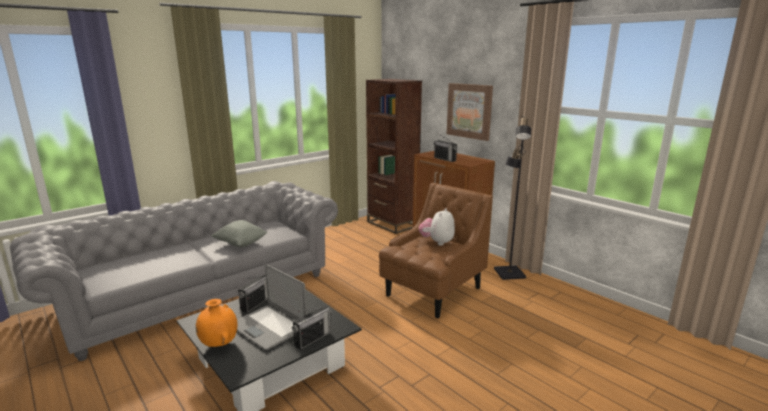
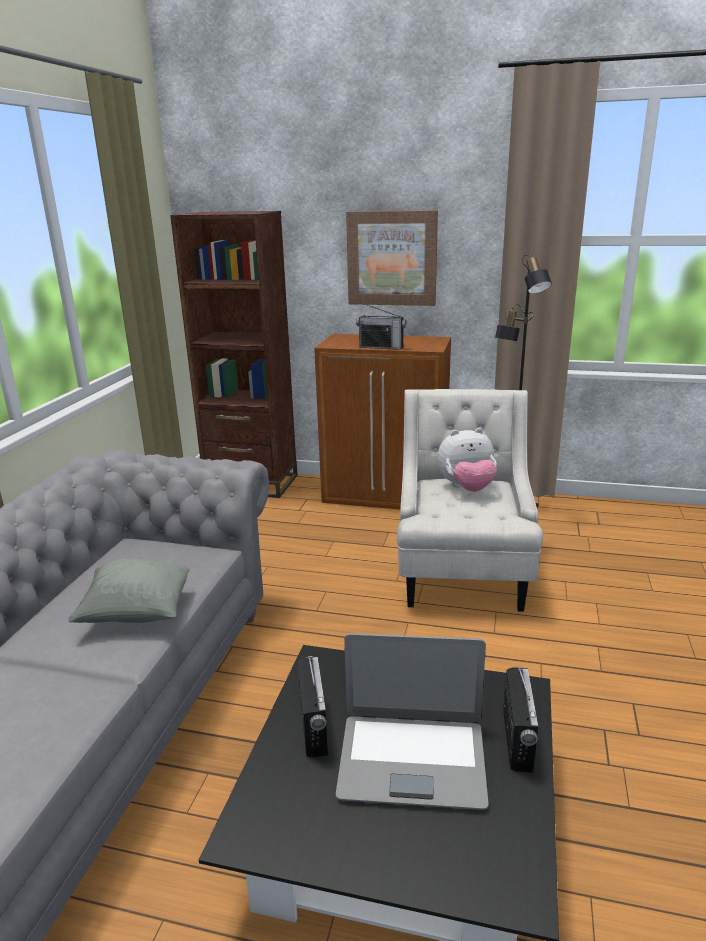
camera: 35 degrees left, 5 degrees up
(219, 344) = (381, 855): orange vase -> none
(433, 292) = (462, 573): brown armchair -> white armchair
(437, 242) = (466, 488): plush toy -> plush toy turned 90 degrees counterclockwise

